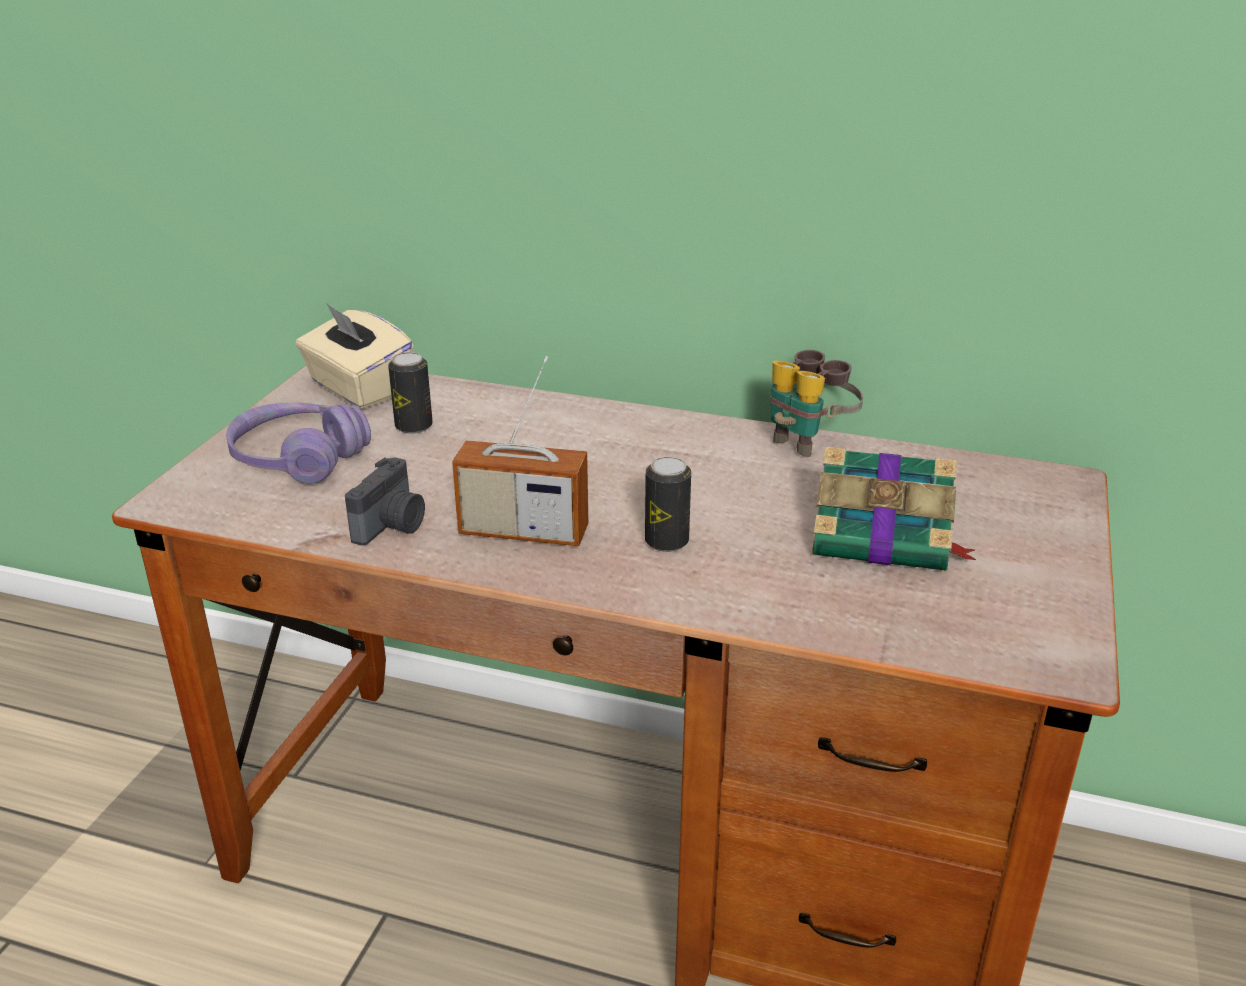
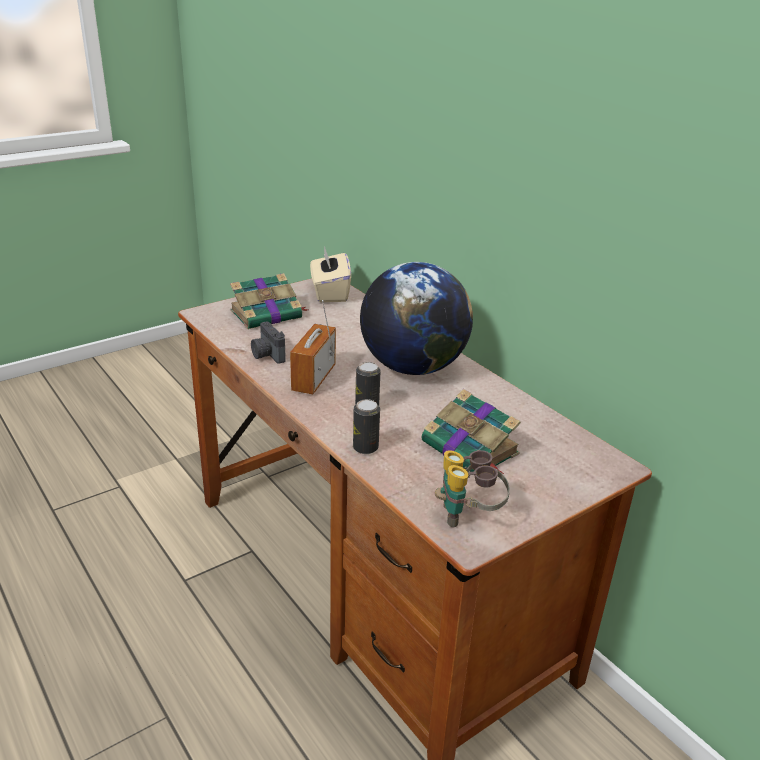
camera: 35 degrees right, 0 degrees up
(298, 459) = (268, 314): purple headphones -> book
(392, 526) = (267, 355): camera -> camera turned 90 degrees clockwise
(413, 426) = (330, 317): can -> can (365, 448)
(523, 532) = (313, 378): radio -> radio turned 60 degrees clockwise
(645, 455) = (412, 367): none -> globe
(808, 441) = (503, 391): binoculars -> binoculars (468, 515)

